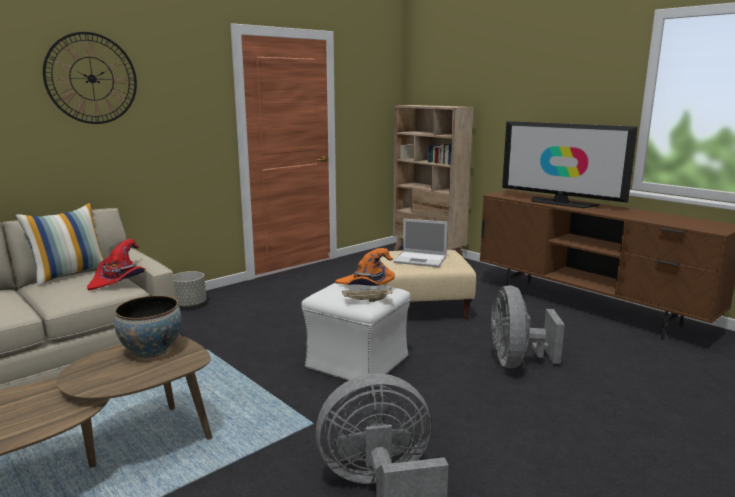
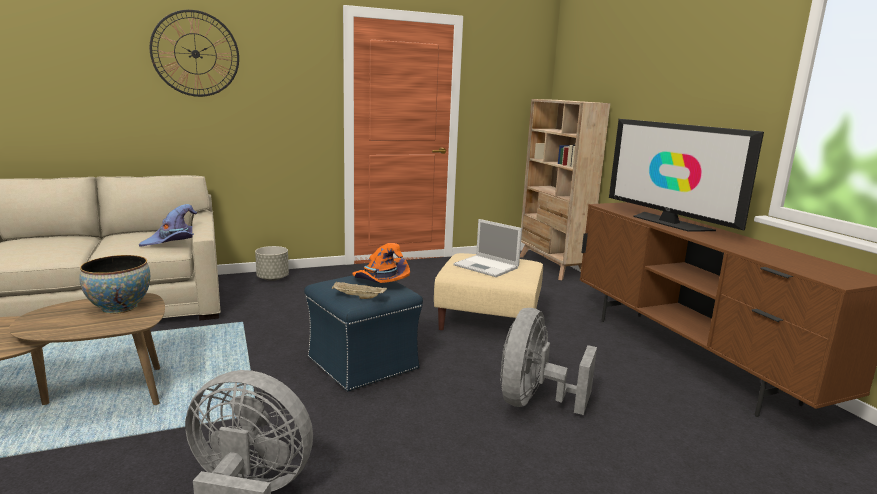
camera: 20 degrees right, 0 degrees up
(70, 274) = (147, 231): pillow -> none
(119, 281) = (174, 242): red hat -> purple hat
(356, 362) = (362, 363): white ottoman -> blue ottoman

